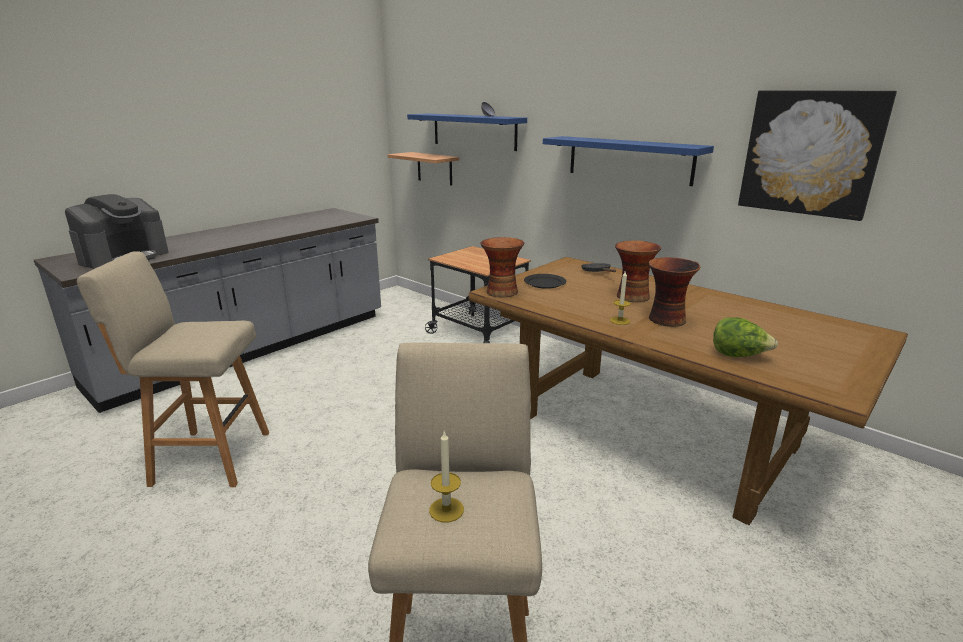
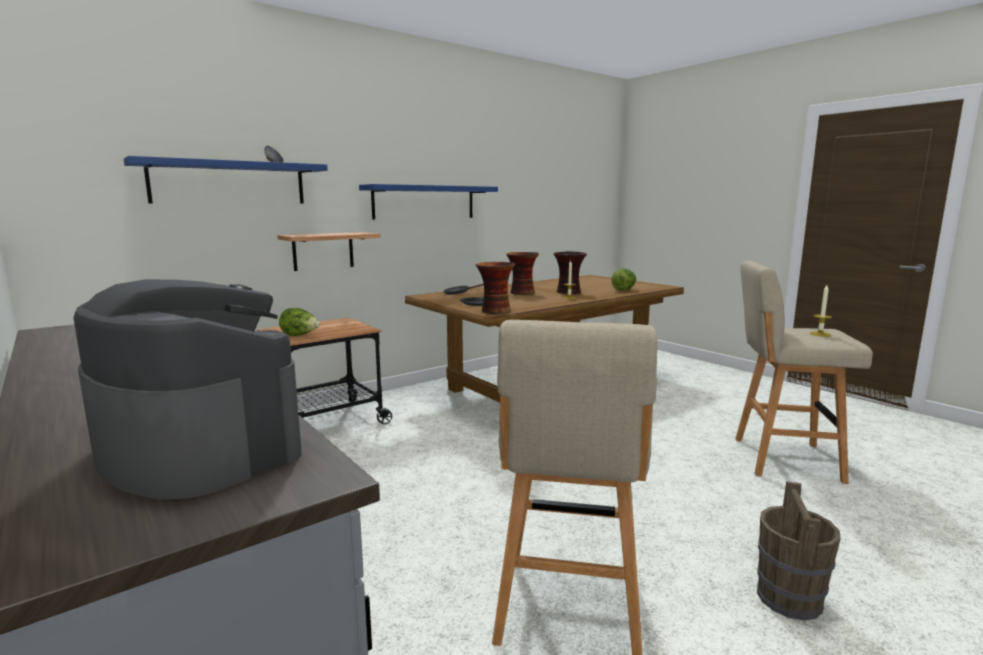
camera: 80 degrees left, 10 degrees down
(170, 576) = (789, 599): none -> brown bucket
(434, 168) = (148, 240): shelf -> shelf (323, 251)
(454, 258) = (300, 336): none -> lettuce
(810, 153) = (527, 189): picture -> none

